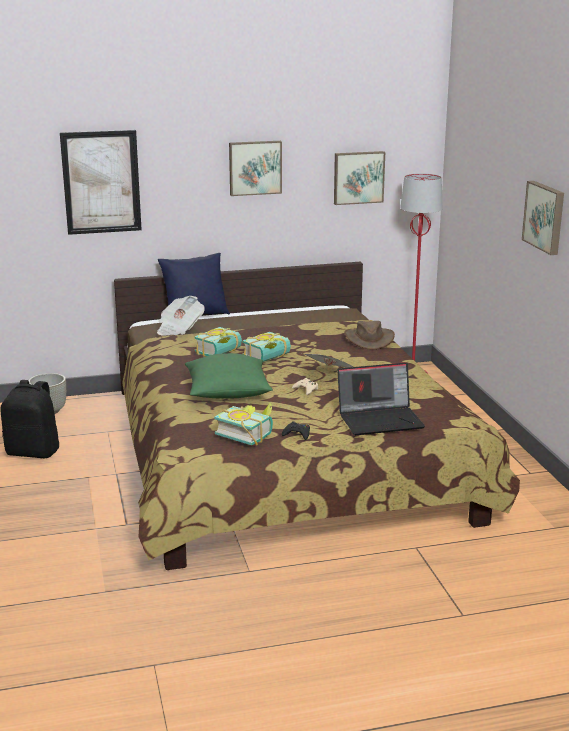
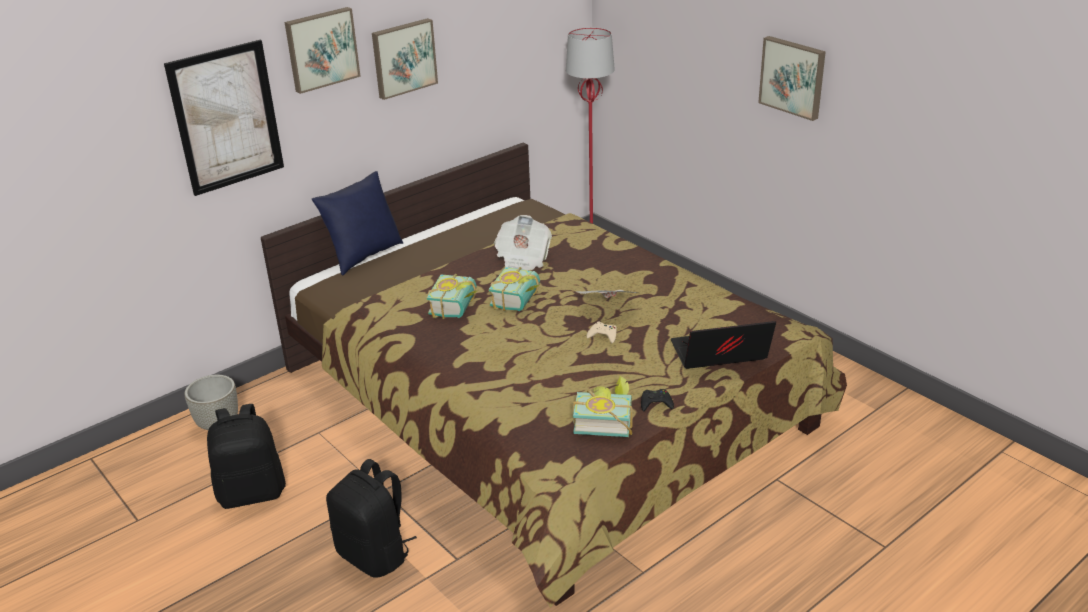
camera: 25 degrees left, 10 degrees up
(76, 506) = (375, 555): none -> black backpack
(179, 329) = (372, 283): newspaper -> newspaper (522, 259)
(227, 393) = (523, 366): green pillow -> none
(358, 177) = (512, 45): picture -> picture (321, 49)
(369, 339) = (597, 243): brown hat -> none
(381, 419) = (718, 355): laptop -> laptop turned 150 degrees counterclockwise

